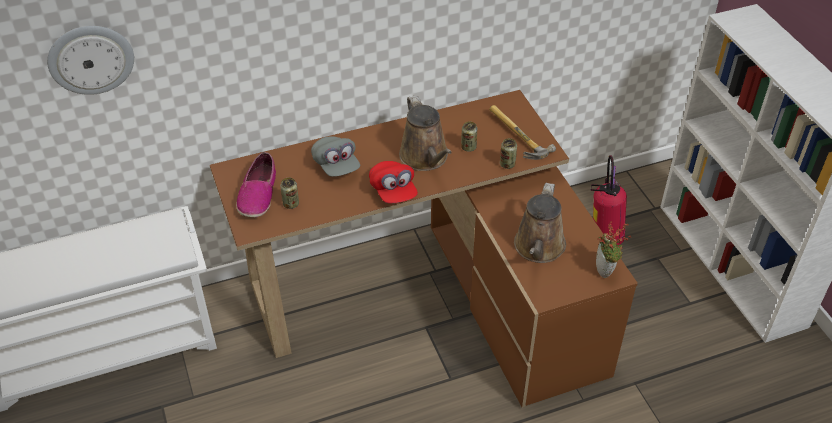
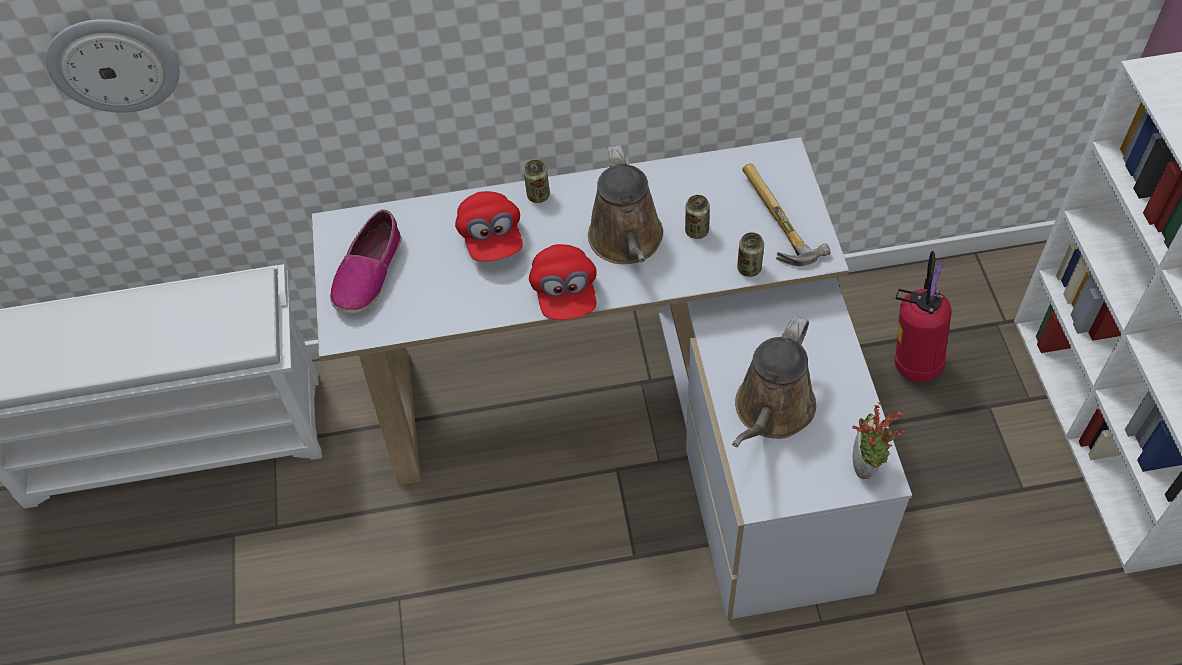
camera: 15 degrees right, 10 degrees up
(291, 204) = (411, 295): can -> can (538, 195)
(336, 165) = (491, 238): grey cap -> red cap
(433, 296) = (638, 421): brown desk -> white desk

